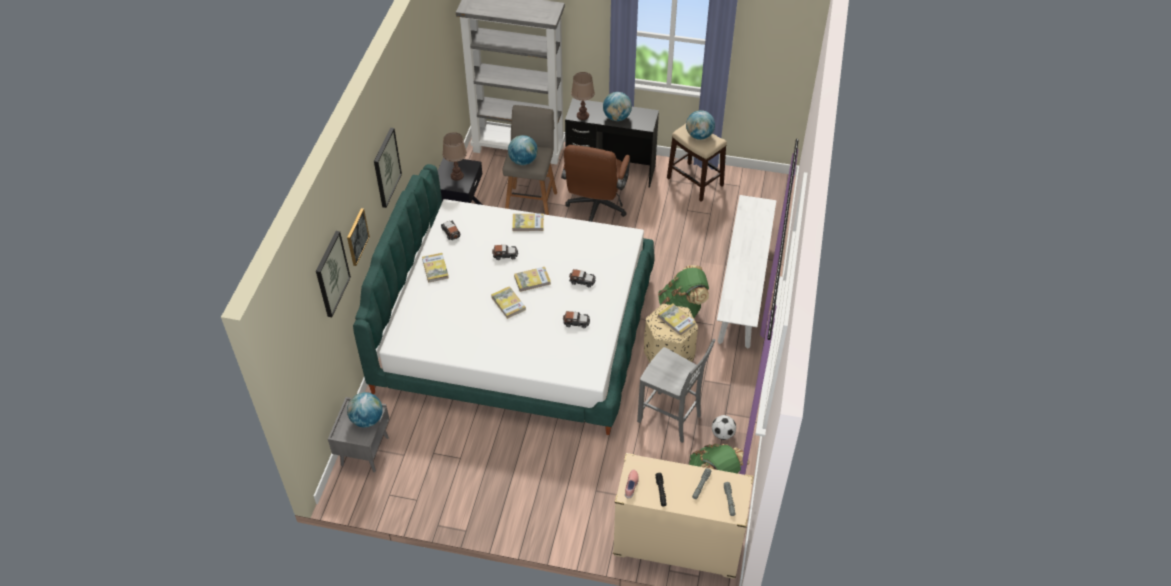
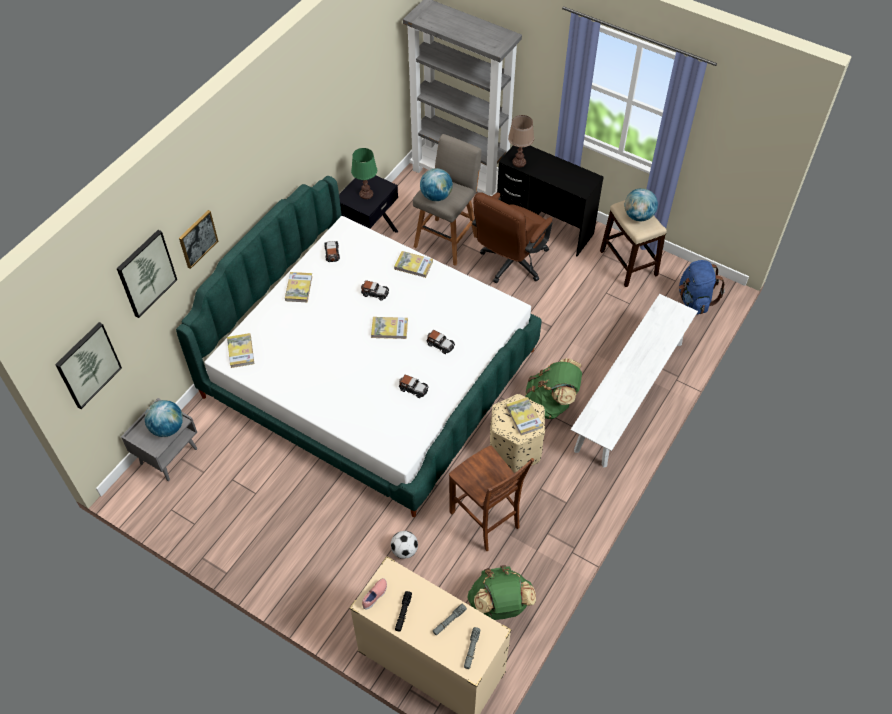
camera: 20 degrees right, 5 degrees up
(386, 167) = (259, 171): picture -> picture (88, 365)
(457, 176) = (366, 194): brown table lamp -> green table lamp
(508, 303) = (353, 347): book -> book (241, 351)
(617, 117) = (554, 173): globe -> none
(670, 419) = (486, 520): grey chair -> brown chair
(722, 434) = (533, 556): football -> football (404, 550)
(761, 197) = (694, 300): none -> blue backpack

